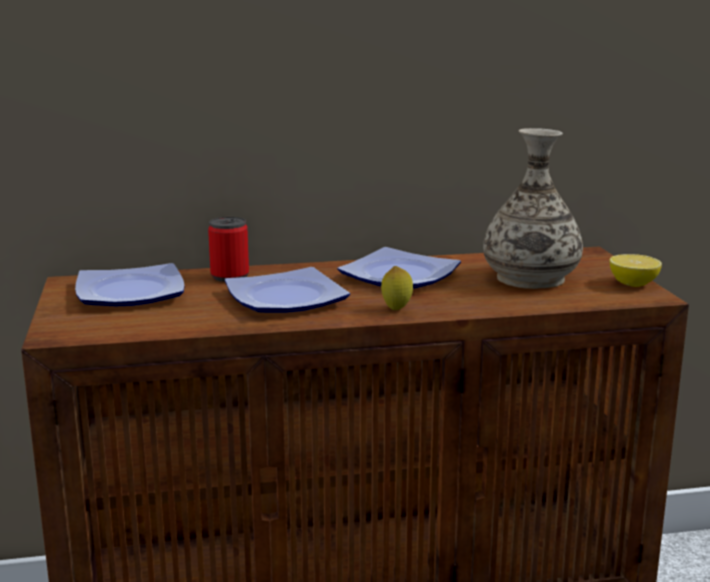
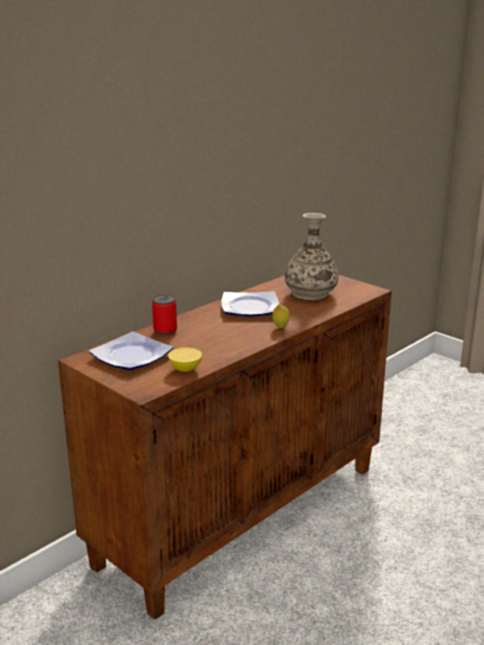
camera: 35 degrees left, 5 degrees up
(287, 298) = (219, 335): plate -> none
(633, 284) = (356, 285): lemon -> lemon (185, 369)

